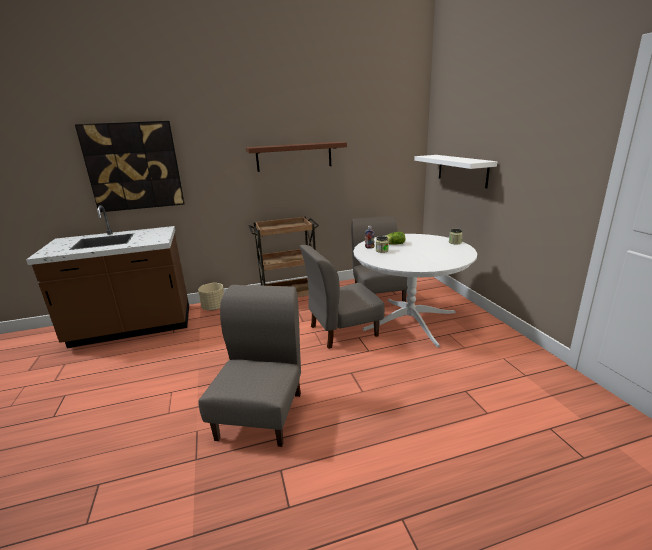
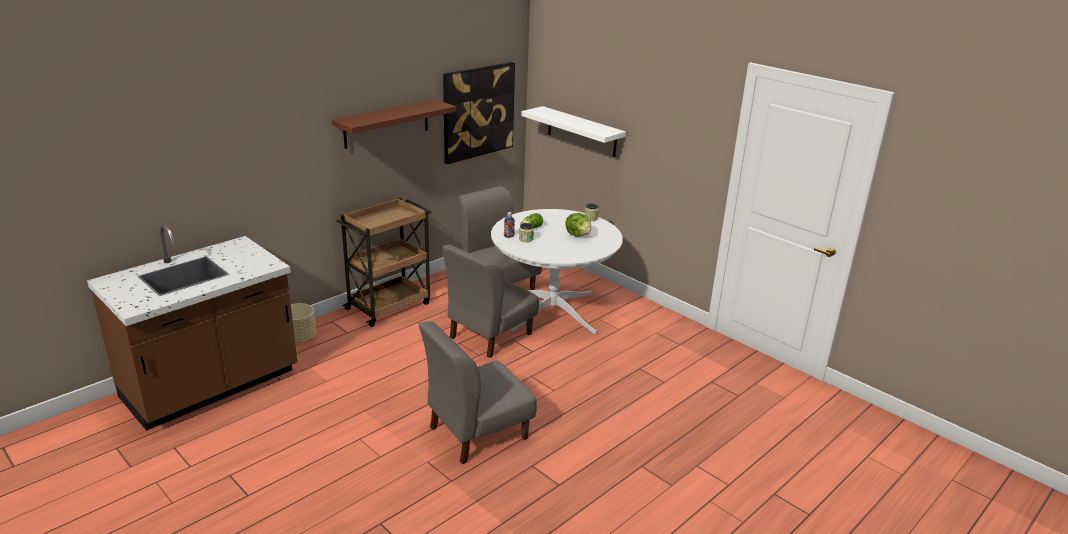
camera: 30 degrees left, 5 degrees up
(134, 166) = (194, 163): picture -> picture (478, 111)
(261, 414) = (477, 432): grey chair -> grey chair turned 105 degrees counterclockwise
(432, 252) = (578, 235): none -> lettuce

